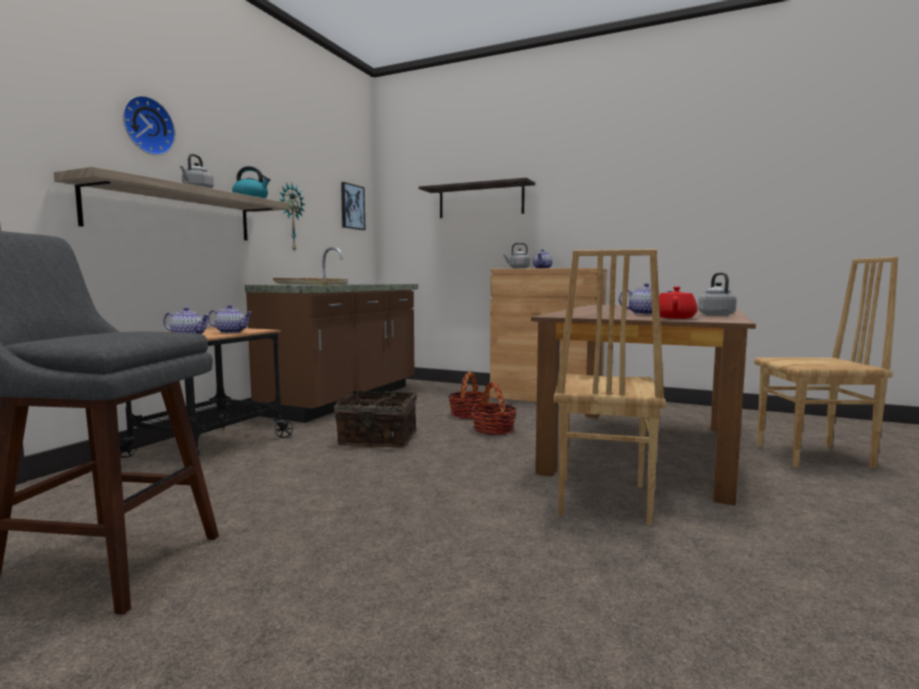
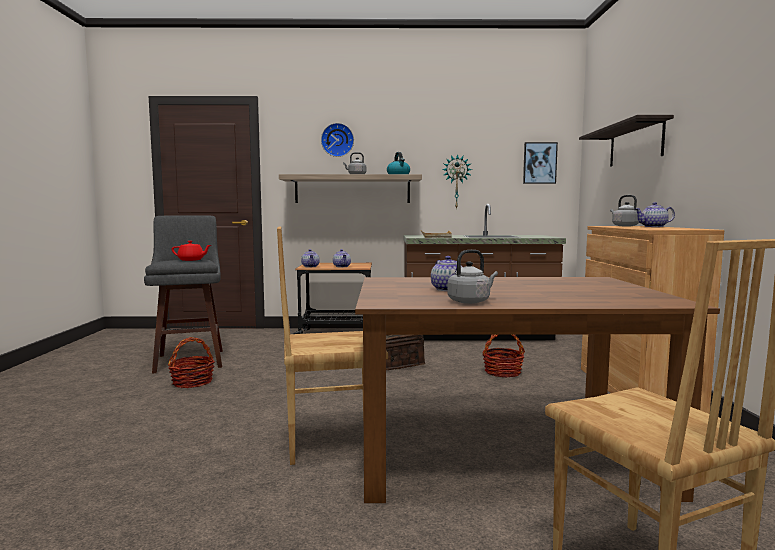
camera: 65 degrees right, 0 degrees up
(493, 429) = (470, 386): basket -> basket (192, 382)
(675, 318) = (399, 295): red teapot -> red teapot (191, 260)

